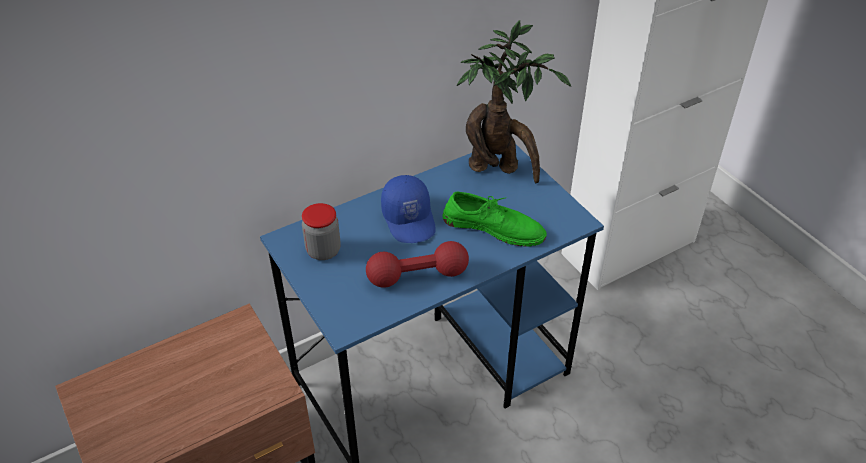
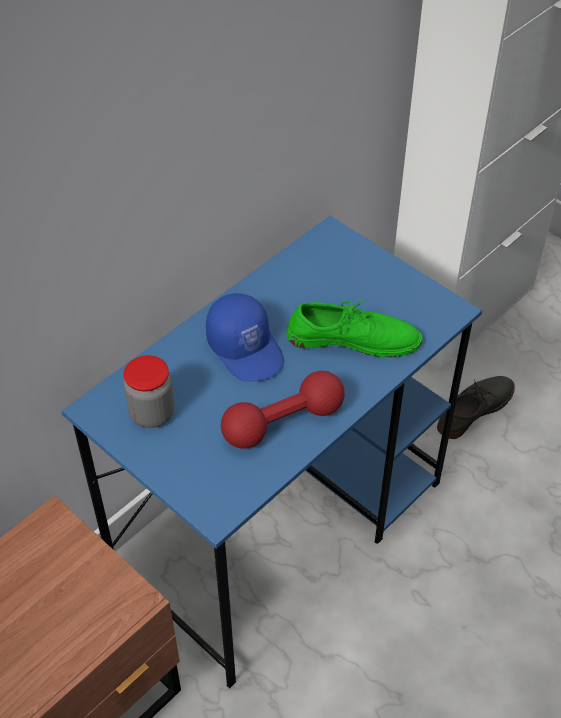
camera: 15 degrees left, 5 degrees up
(500, 169) = (333, 259): potted plant -> none
(617, 323) = (474, 408): none -> grey shoe

